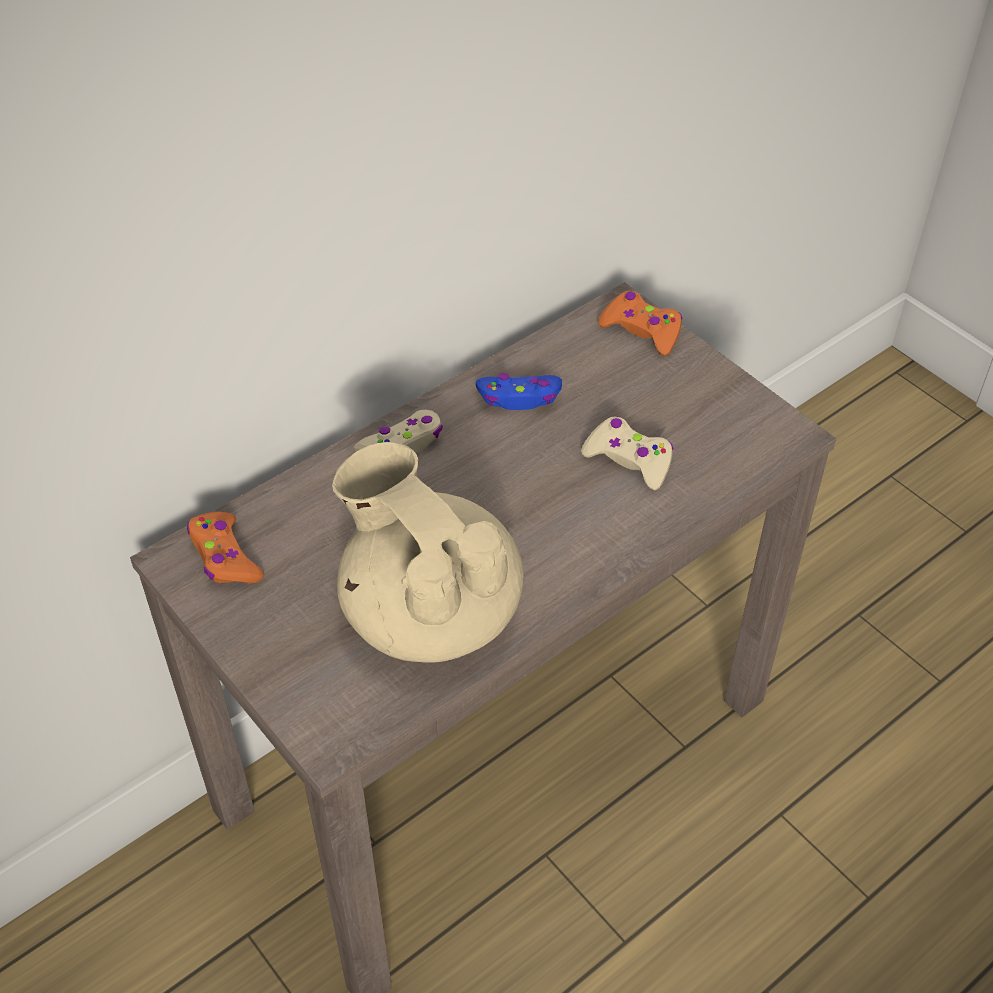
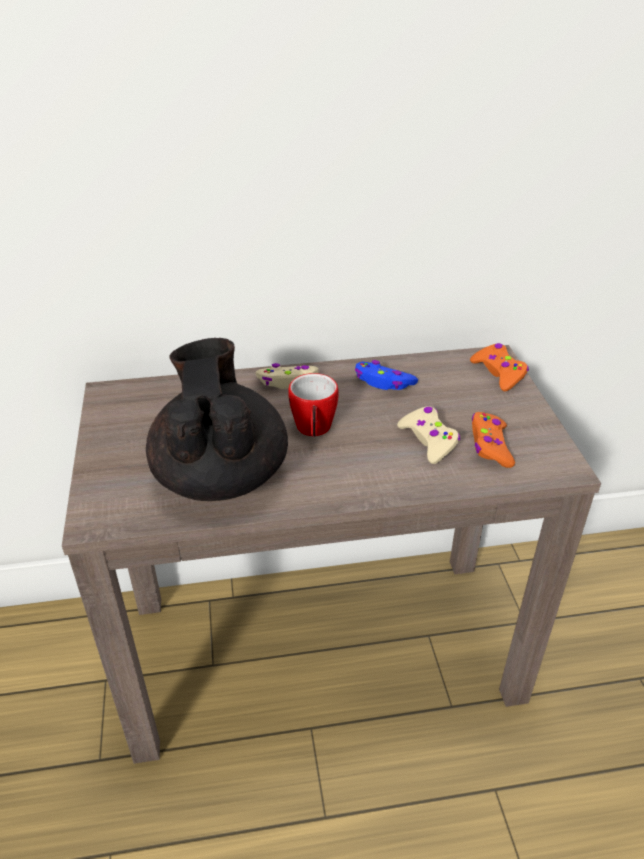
camera: 30 degrees right, 10 degrees down
(224, 557) = (133, 401): orange game controller -> orange game controller (490, 446)
(429, 612) = (220, 475): beige teapot -> black teapot
(490, 503) = (313, 431): none -> mug

